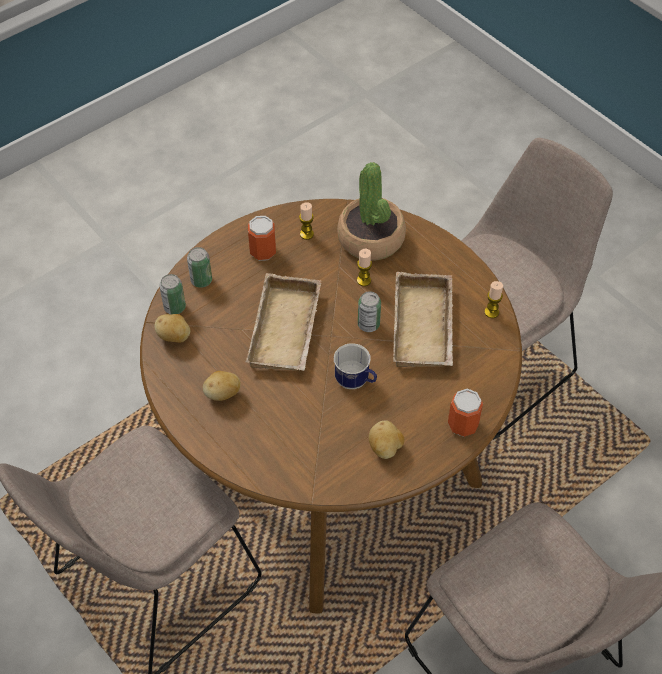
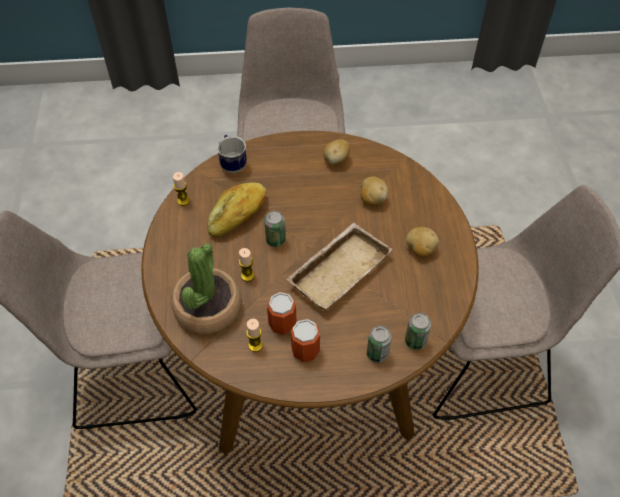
camera: 145 degrees left, 0 degrees up
(174, 337) = (430, 314): potato -> potato (372, 199)
(356, 382) = (319, 207): mug -> mug (232, 163)
(425, 328) = (238, 215): beige tray -> bread
(463, 425) = (276, 147): can -> can (282, 324)

